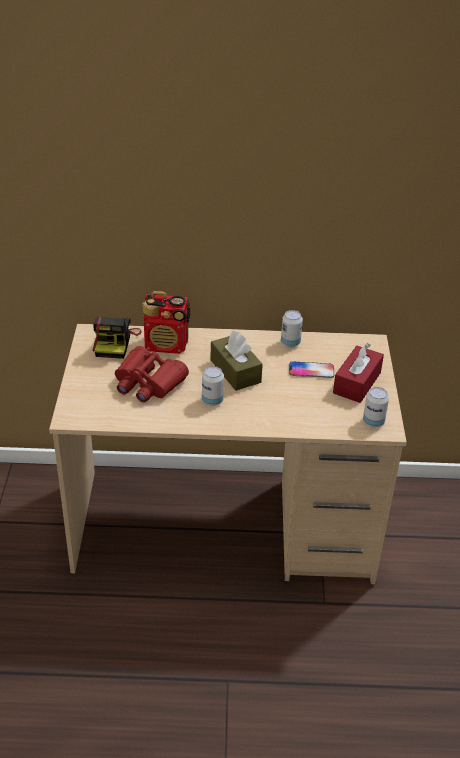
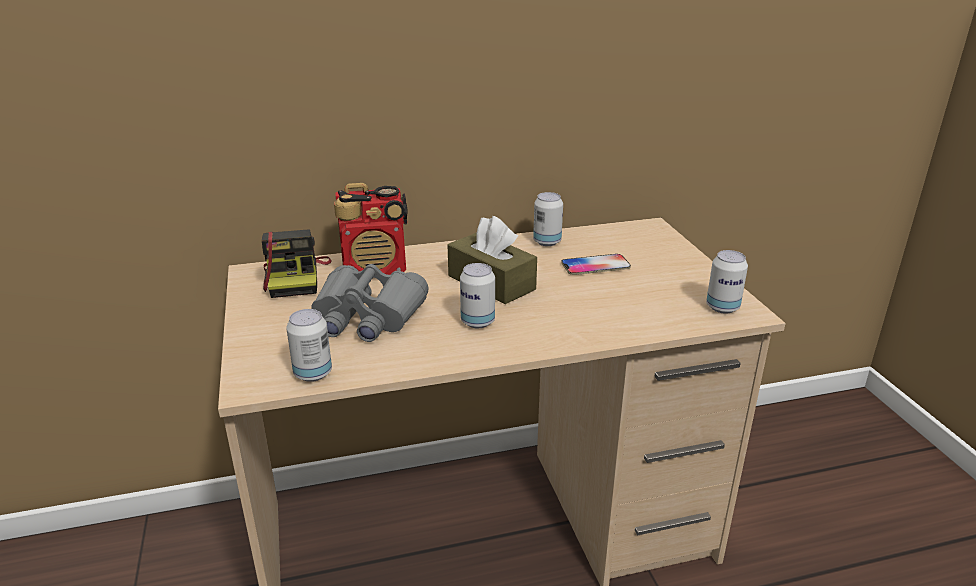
camera: 15 degrees left, 10 degrees down
(104, 417) = (313, 373): none -> can
(148, 383) = (367, 317): red binoculars -> grey binoculars
(357, 383) = (665, 269): red tissue box -> none

